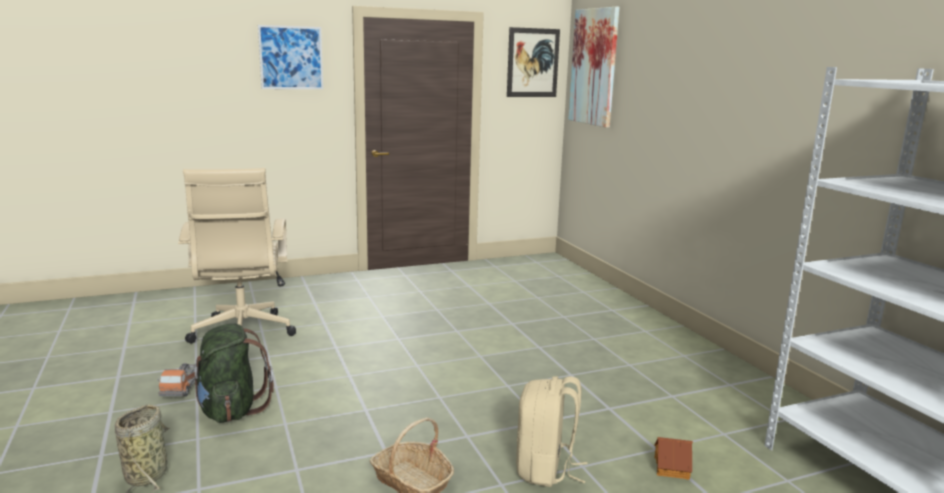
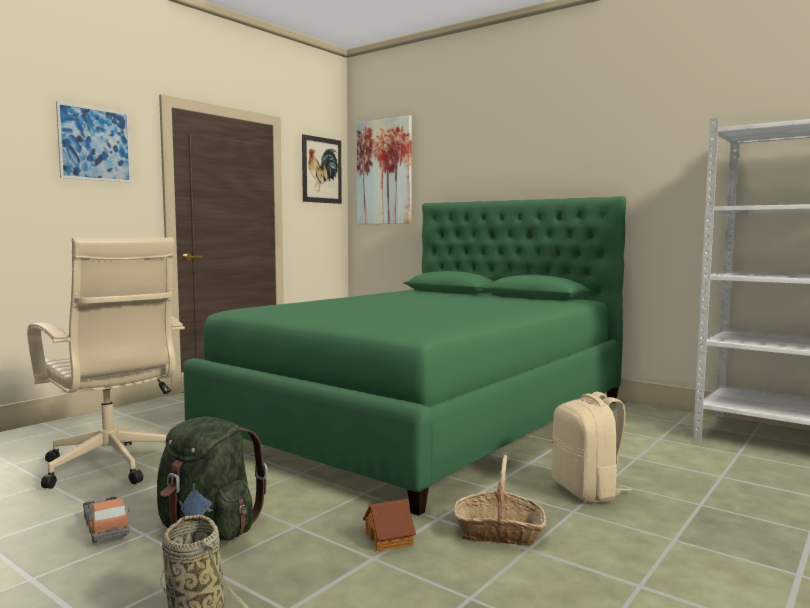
camera: 30 degrees left, 10 degrees down
(522, 345) = (426, 418): none -> green bed
(672, 467) = (665, 466): toy house -> toy house (389, 539)

